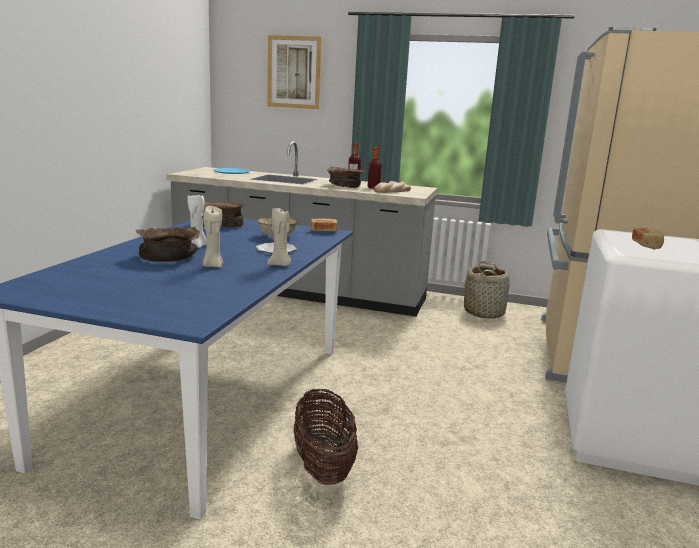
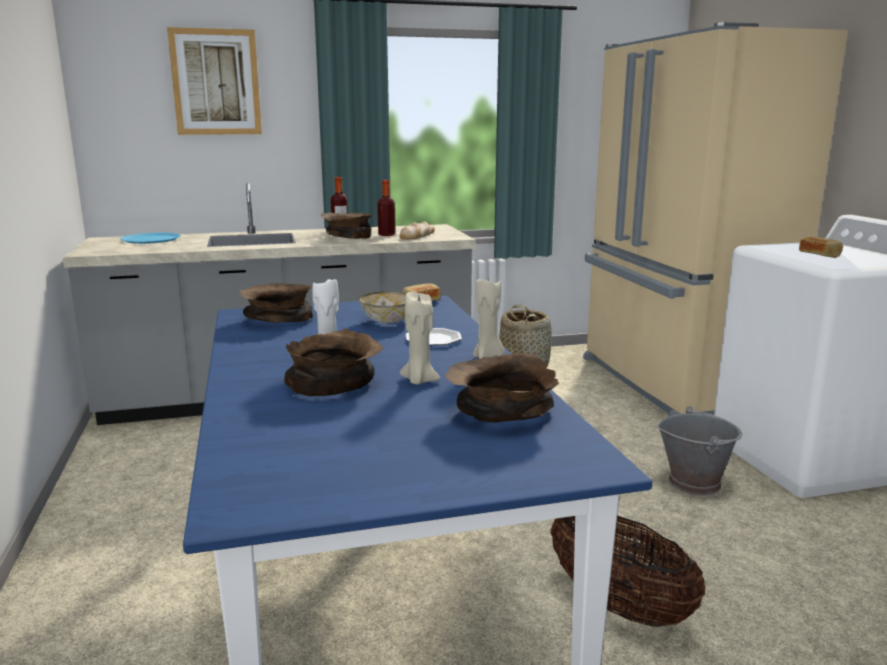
camera: 30 degrees left, 0 degrees up
(211, 289) = (500, 413): none -> brown bowl
(498, 421) = (694, 483): none -> grey bucket

